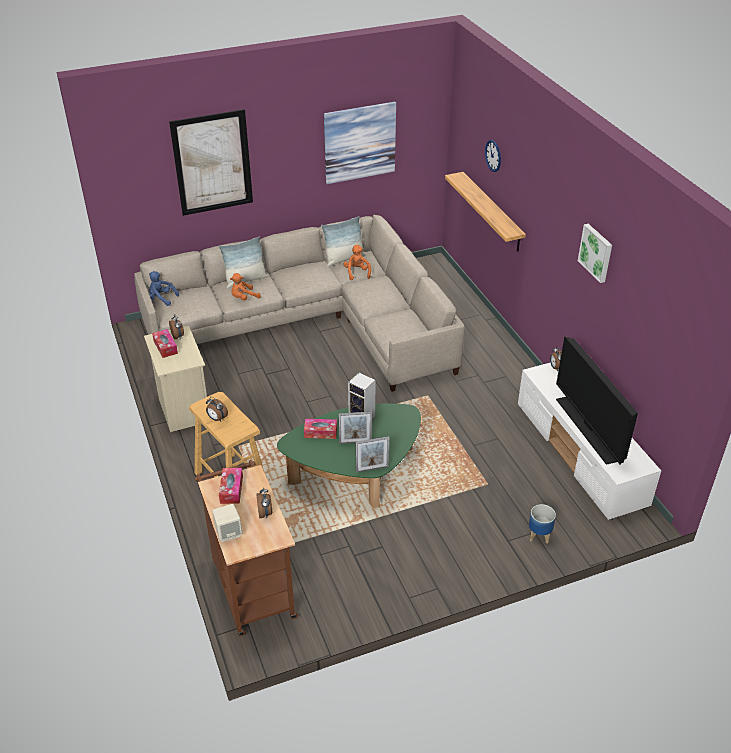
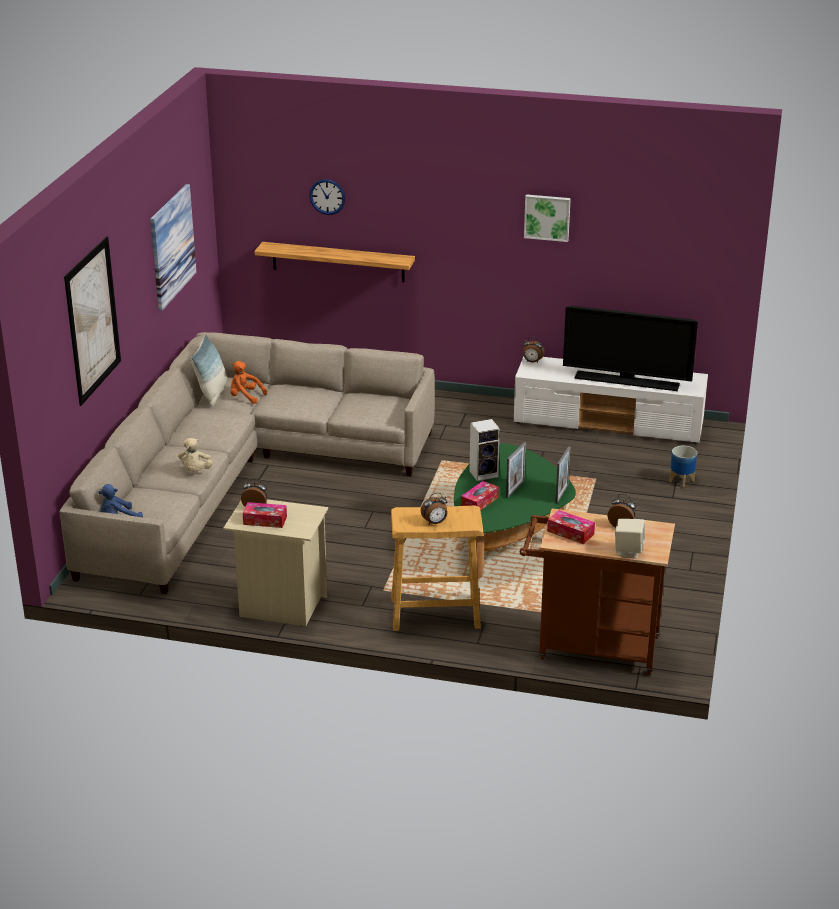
camera: 55 degrees left, 10 degrees down
(244, 298) = (196, 471): orange plush toy -> beige plush toy
(245, 280) = (163, 459): pillow -> none

